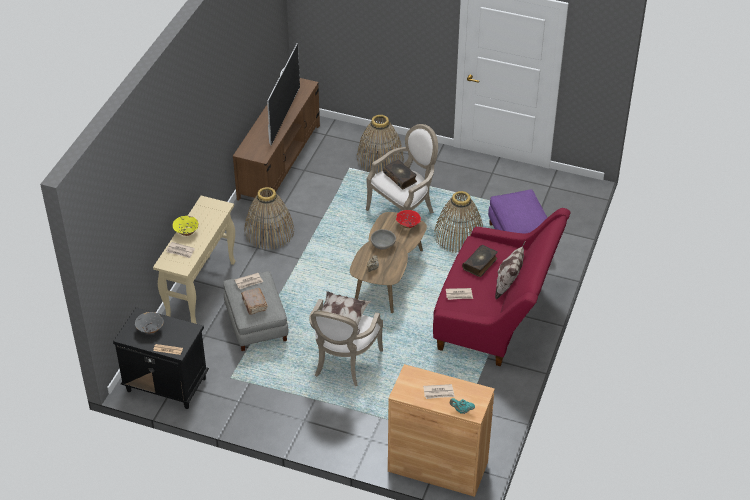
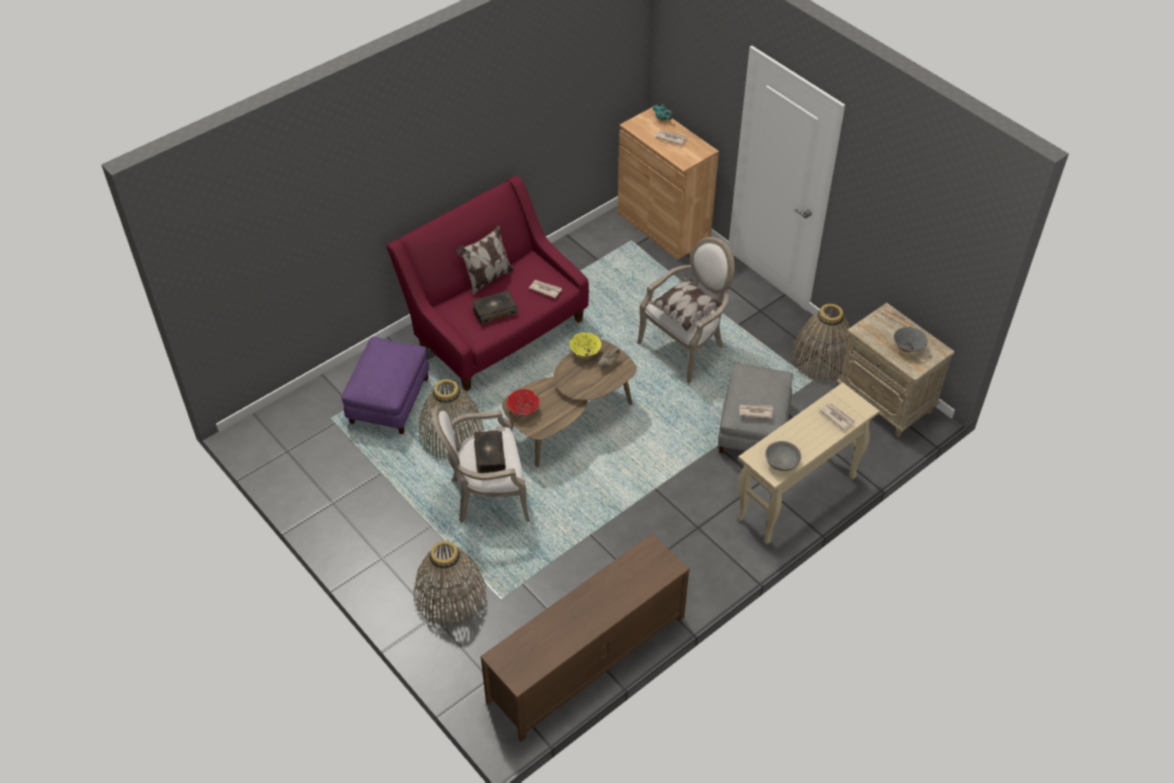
camera: 150 degrees left, 5 degrees up
(165, 385) = (886, 402): black nightstand -> beige nightstand
(186, 232) = (818, 440): yellow bowl -> yellow bowl (585, 352)
(254, 305) = (764, 381): brown book -> none
(269, 232) = (670, 544): basket -> basket (822, 358)
(284, 116) = (574, 609): television -> none
(382, 245) = (576, 387): grey bowl -> grey bowl (782, 463)

